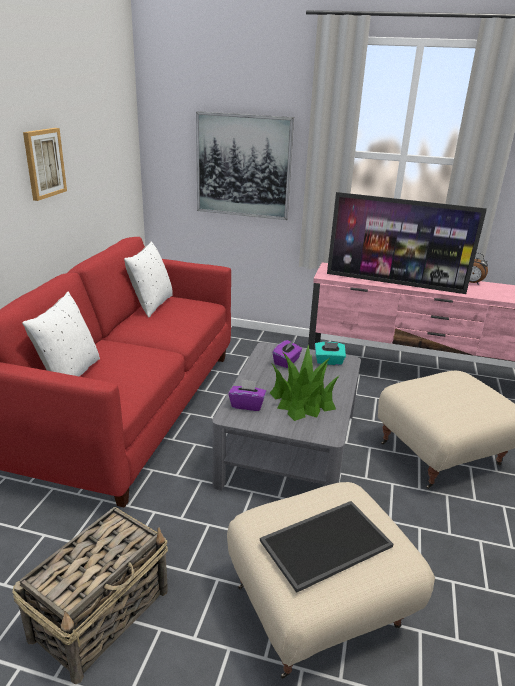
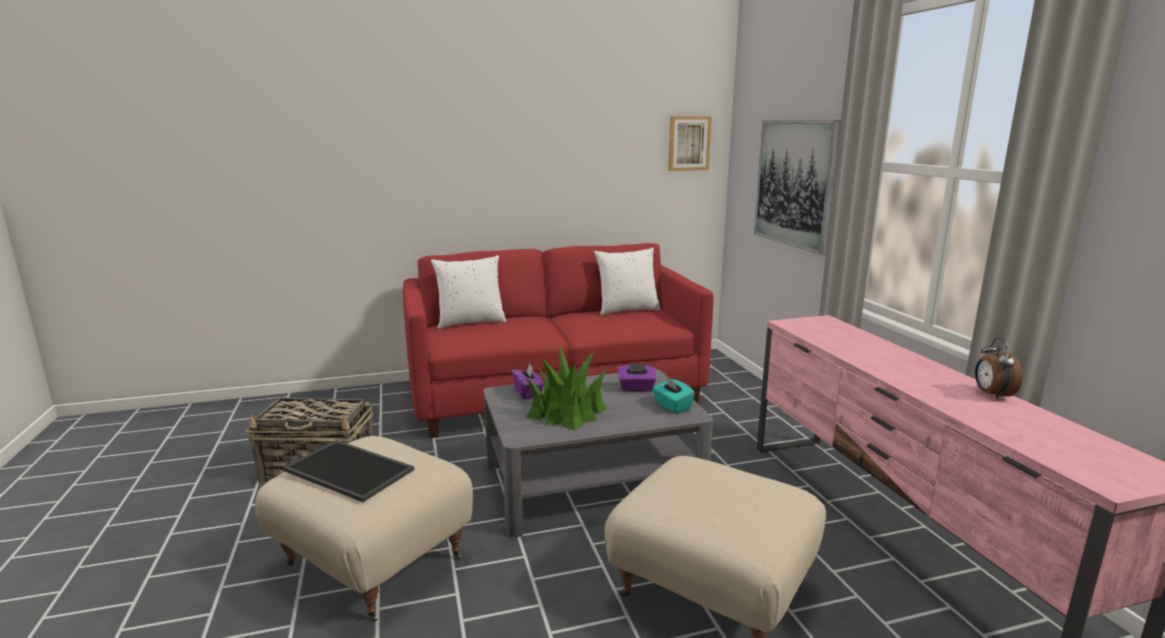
camera: 60 degrees right, 10 degrees down
(44, 163) = (559, 157): picture -> picture (688, 143)
(394, 283) = (853, 354): television -> none

